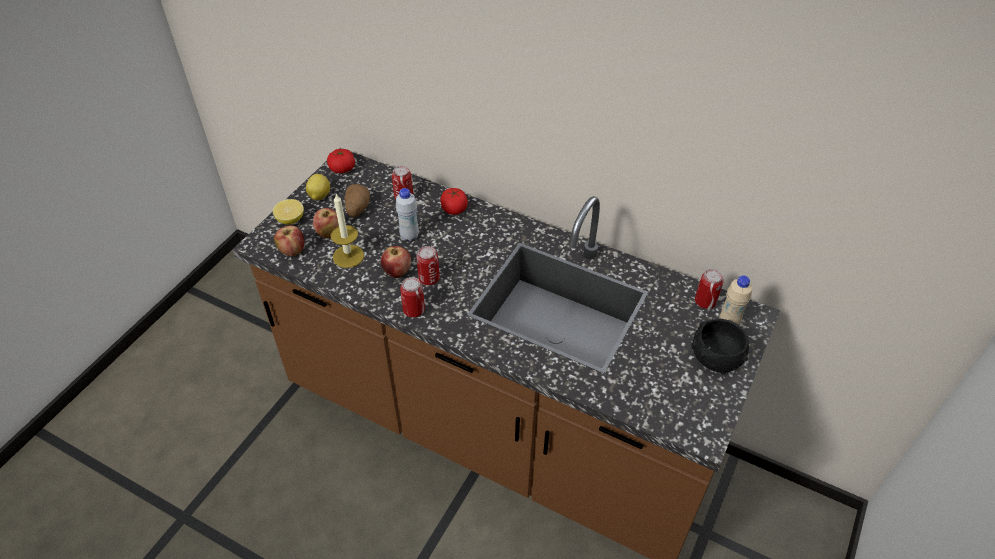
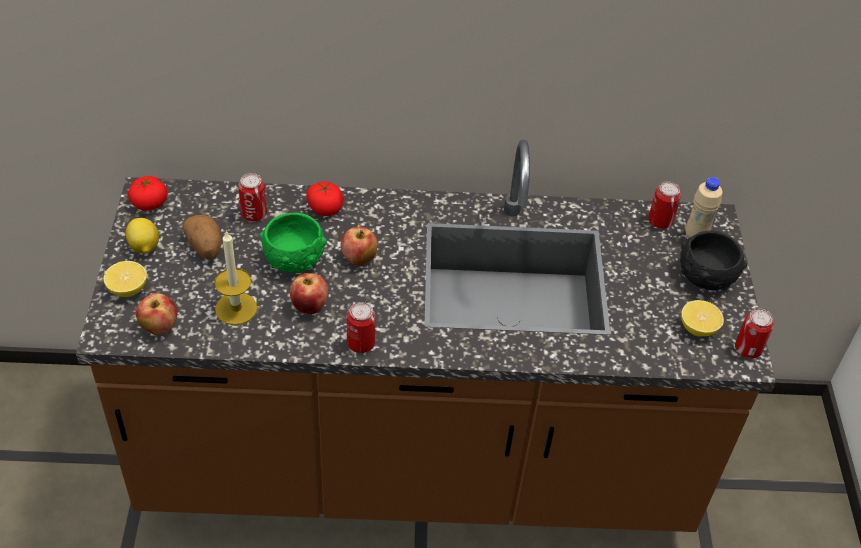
camera: 30 degrees left, 0 degrees up
(329, 233) = (191, 289): apple -> apple (359, 259)
(409, 236) = (294, 258): white bottle -> green bowl
(429, 278) = (353, 301): can -> can (747, 349)
(680, 396) = (698, 328): none -> lemon

